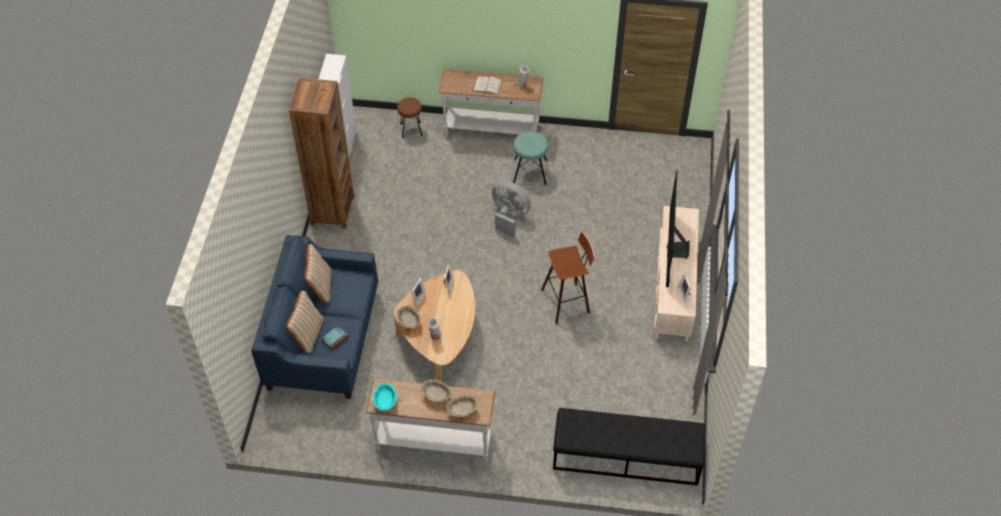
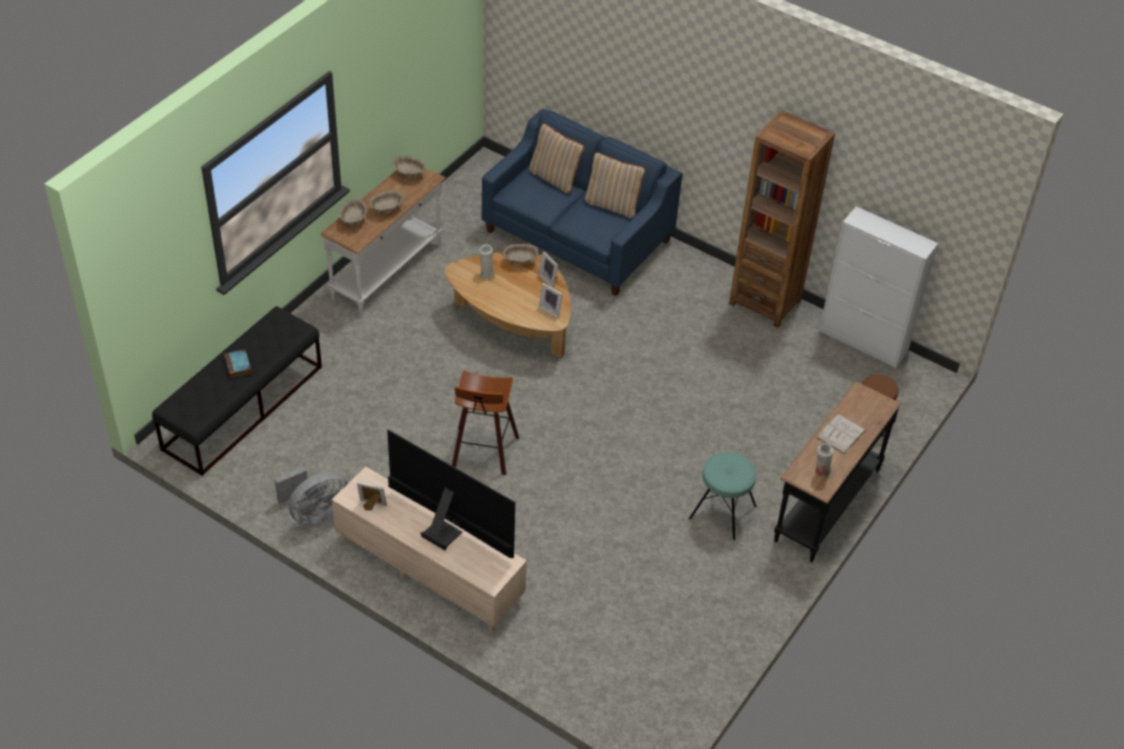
camera: 115 degrees right, 5 degrees down
(335, 338) = (534, 193): book -> book (238, 366)
(385, 402) = (409, 174): turquoise bowl -> beige bowl
(491, 130) = (825, 504): white console table -> black console table
(509, 217) = (654, 457): grey fan -> grey fan (315, 513)

